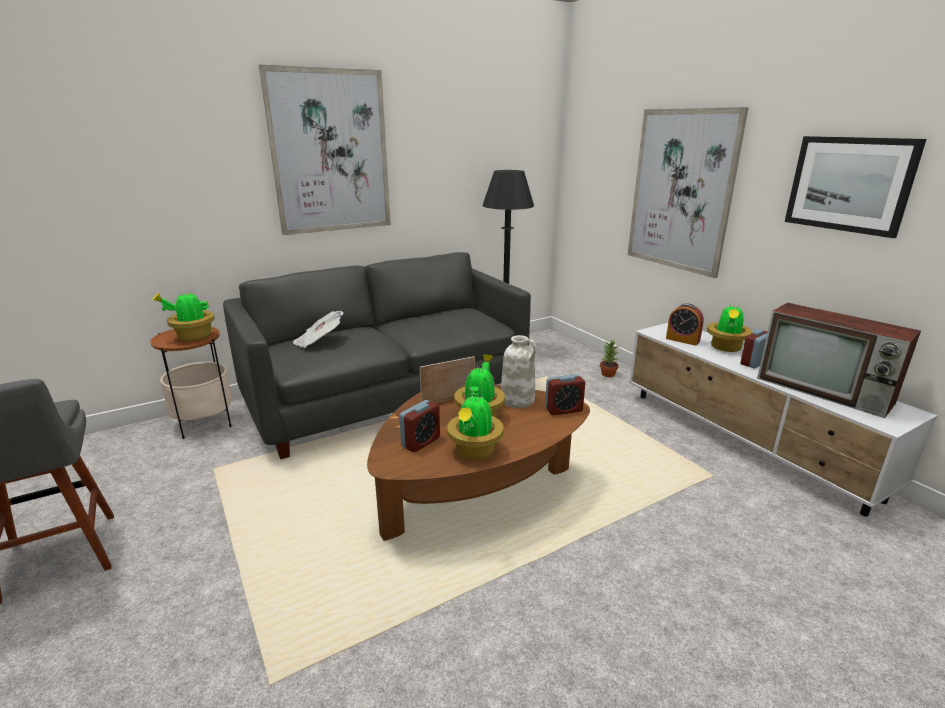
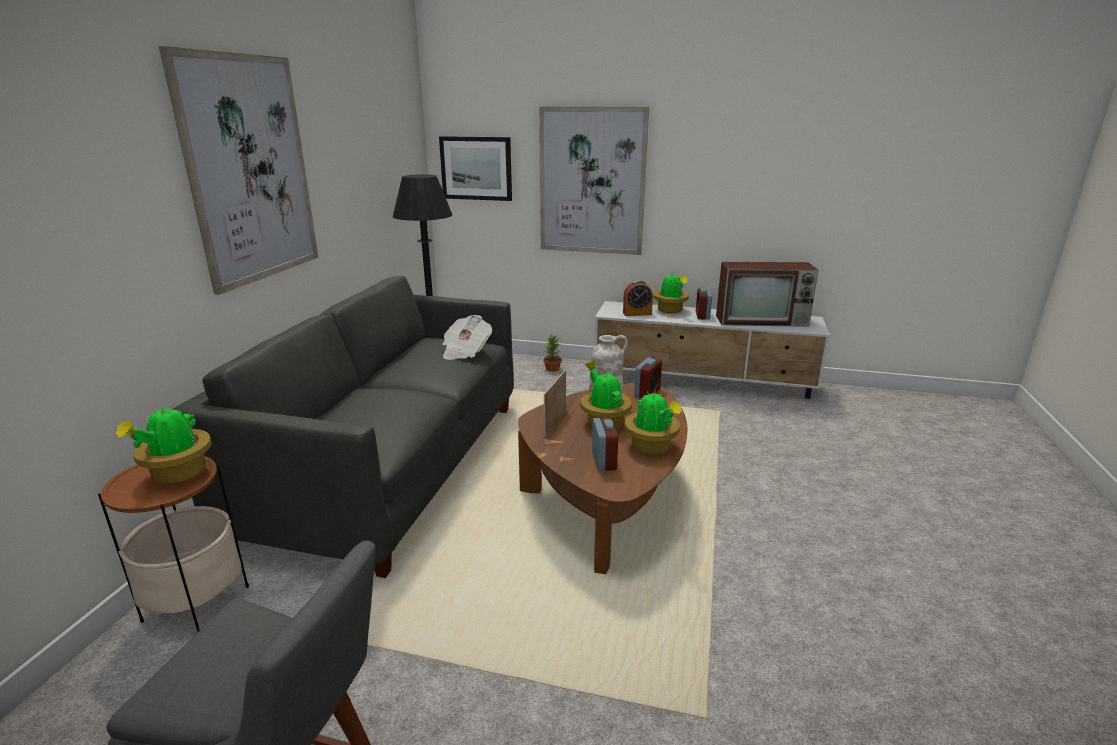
camera: 45 degrees left, 0 degrees up
(319, 342) = (348, 420): newspaper -> newspaper (465, 351)
(849, 184) = (741, 166): picture -> picture (476, 168)

